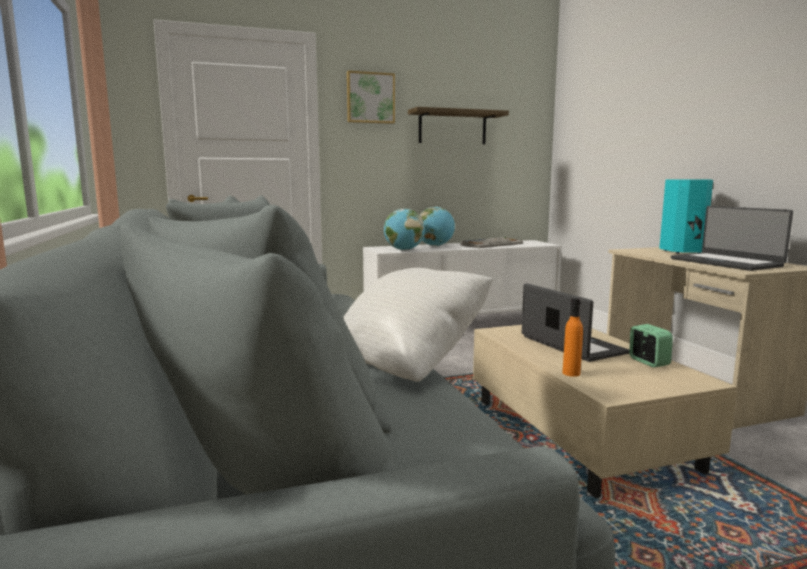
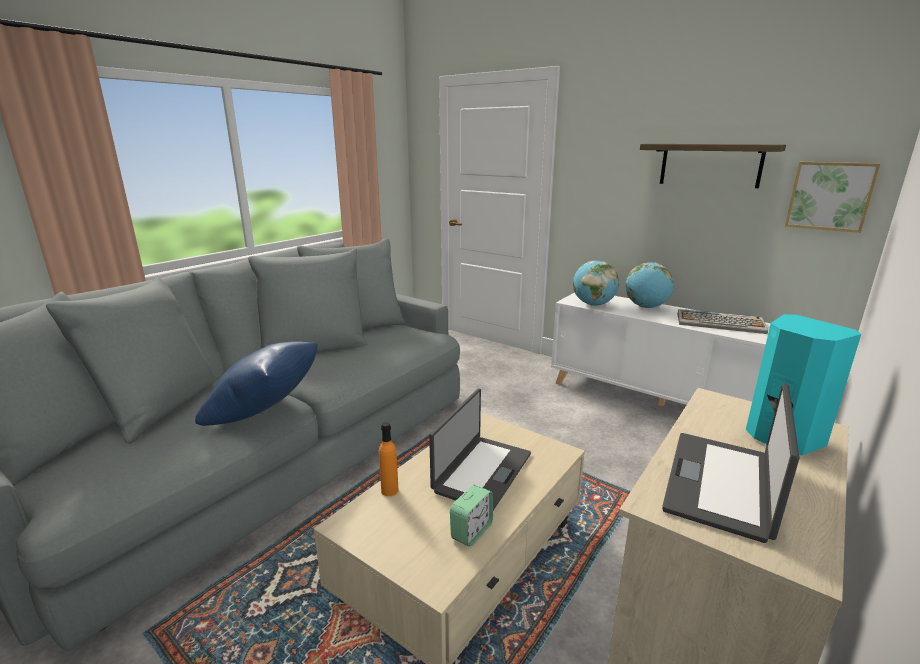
camera: 55 degrees right, 10 degrees up
(370, 98) = (608, 131): picture -> picture (830, 196)
(409, 362) = (266, 411): white pillow -> blue pillow

